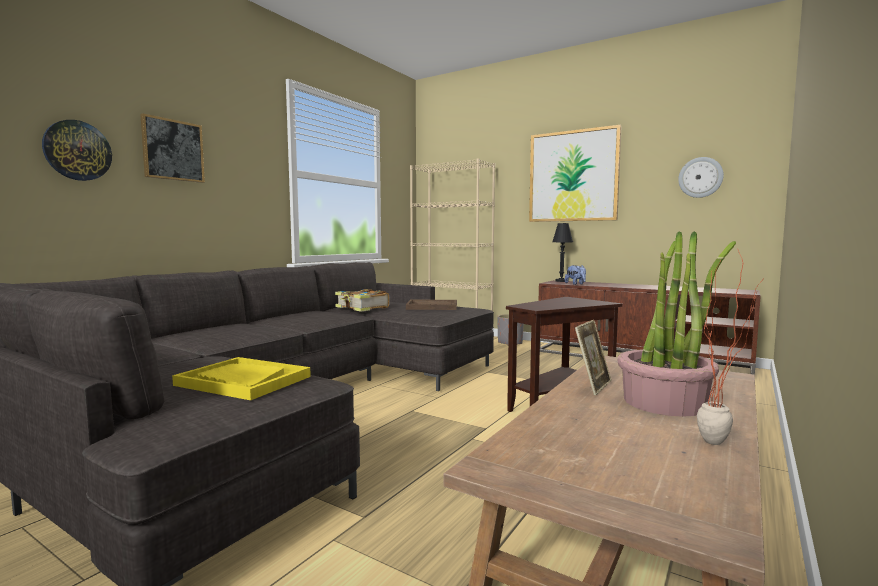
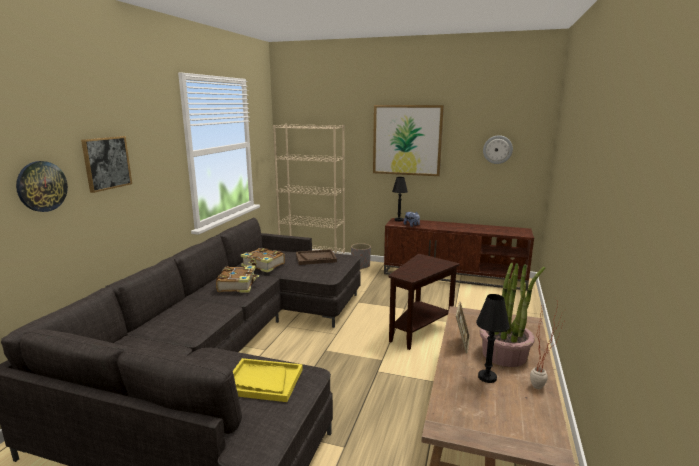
camera: 15 degrees left, 10 degrees up
(315, 317) = (238, 285): none -> book
(617, 422) = (487, 377): none -> black table lamp

